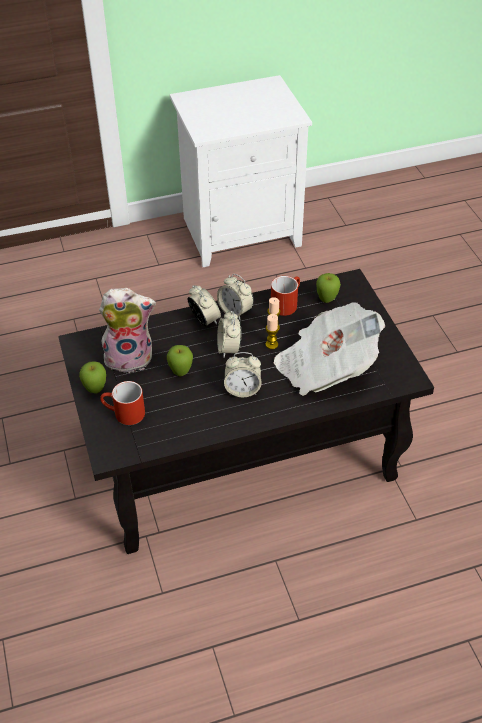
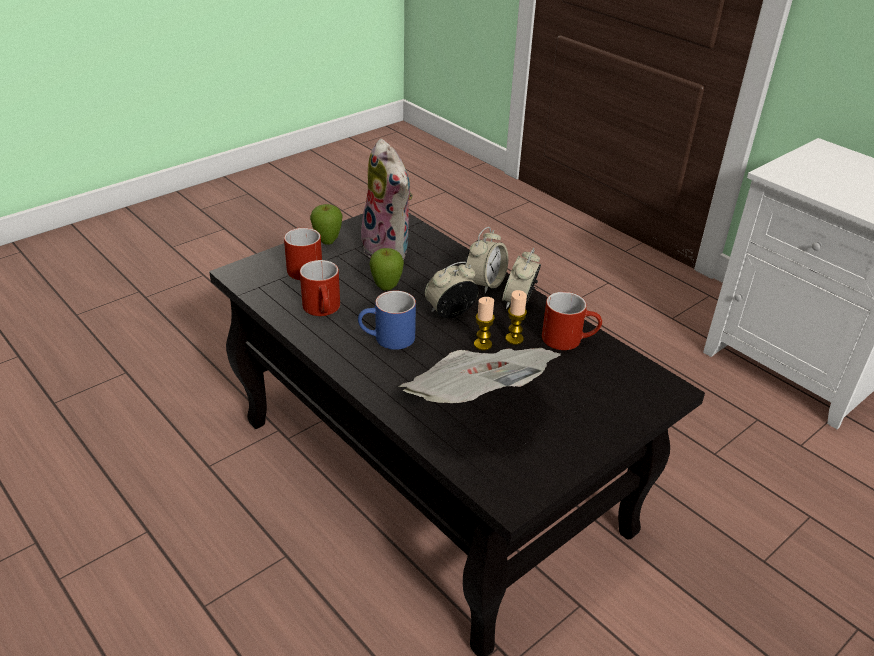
camera: 65 degrees right, 10 degrees down
(189, 414) = (324, 310): none -> red mug
(242, 390) = (387, 339): alarm clock -> blue mug
(326, 300) = (606, 374): apple -> none

